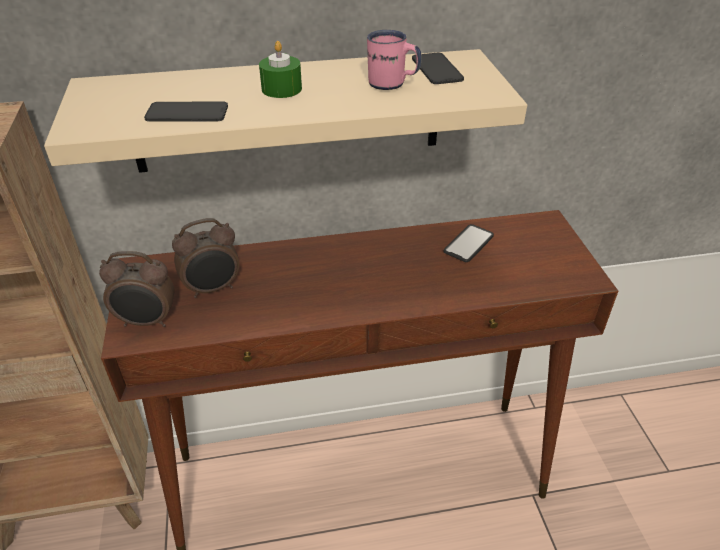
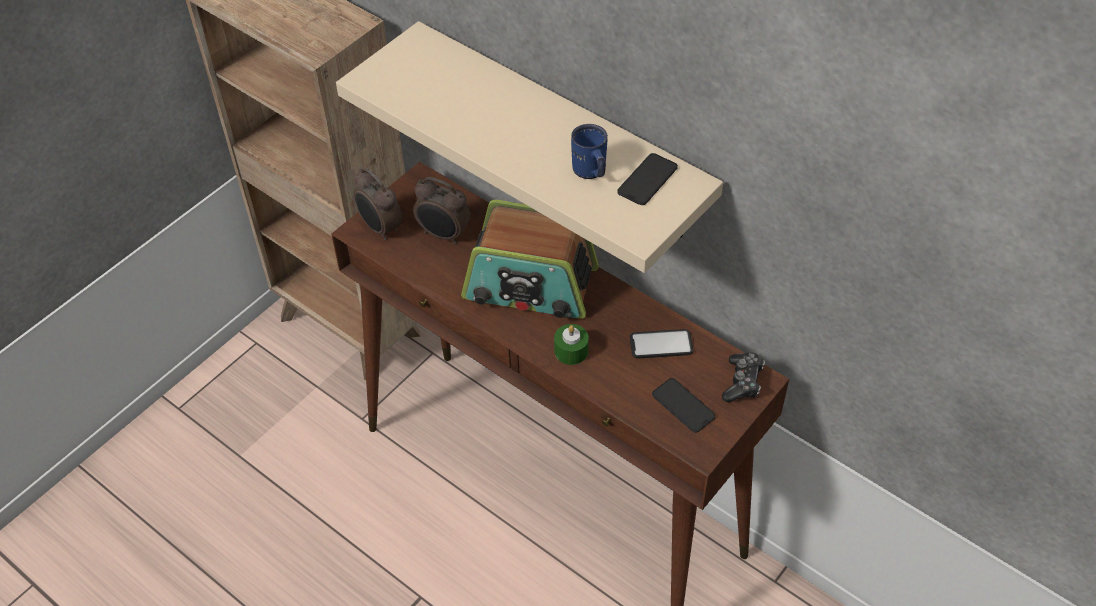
camera: 50 degrees right, 10 degrees up
(187, 113) = (434, 107): phone -> phone (683, 405)
(281, 89) = (517, 124): green candle -> green candle (571, 351)
(331, 272) = (530, 285): none -> radio
(392, 84) = (590, 173): pink mug -> blue mug
(542, 228) = (742, 382): none -> game controller

